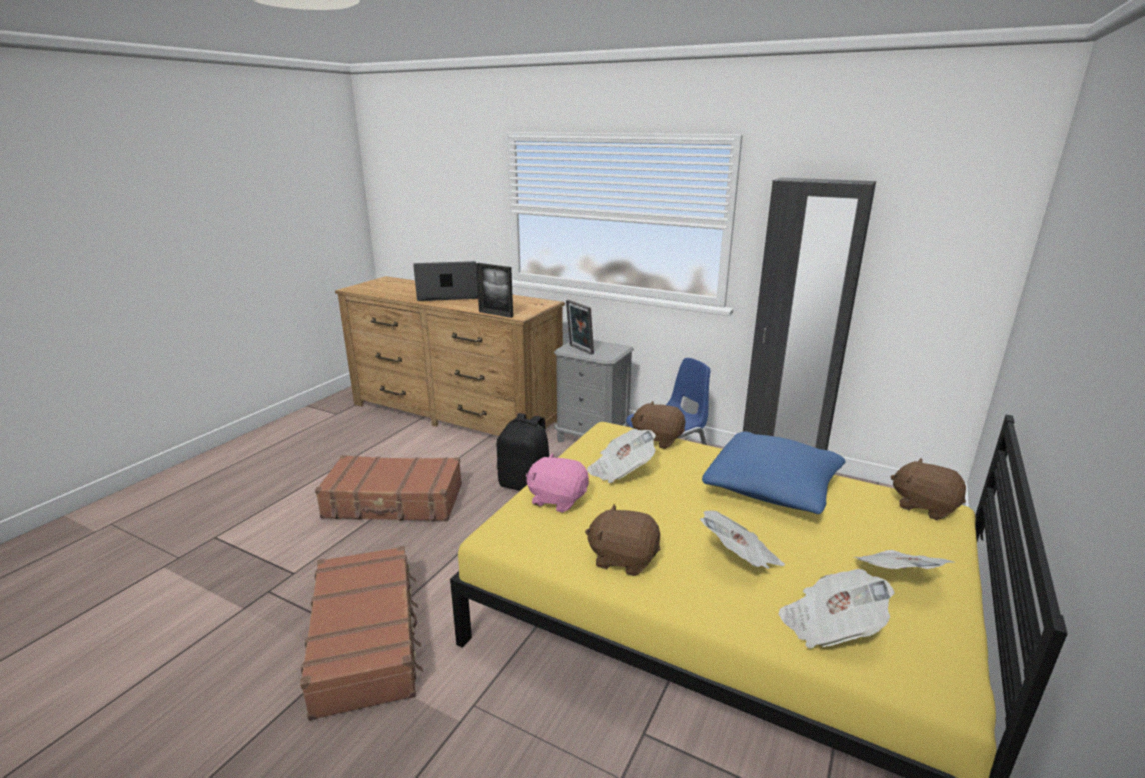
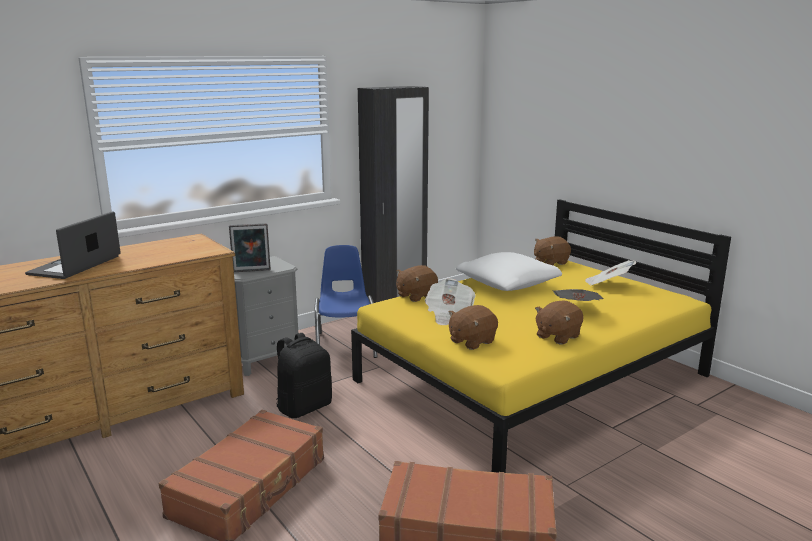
camera: 65 degrees left, 5 degrees down
(495, 314) = (192, 257): picture frame -> none
(557, 499) = (471, 341): pink plush toy -> brown plush toy
(772, 488) = (508, 284): blue pillow -> white pillow
(829, 627) = (639, 306): newspaper -> none

